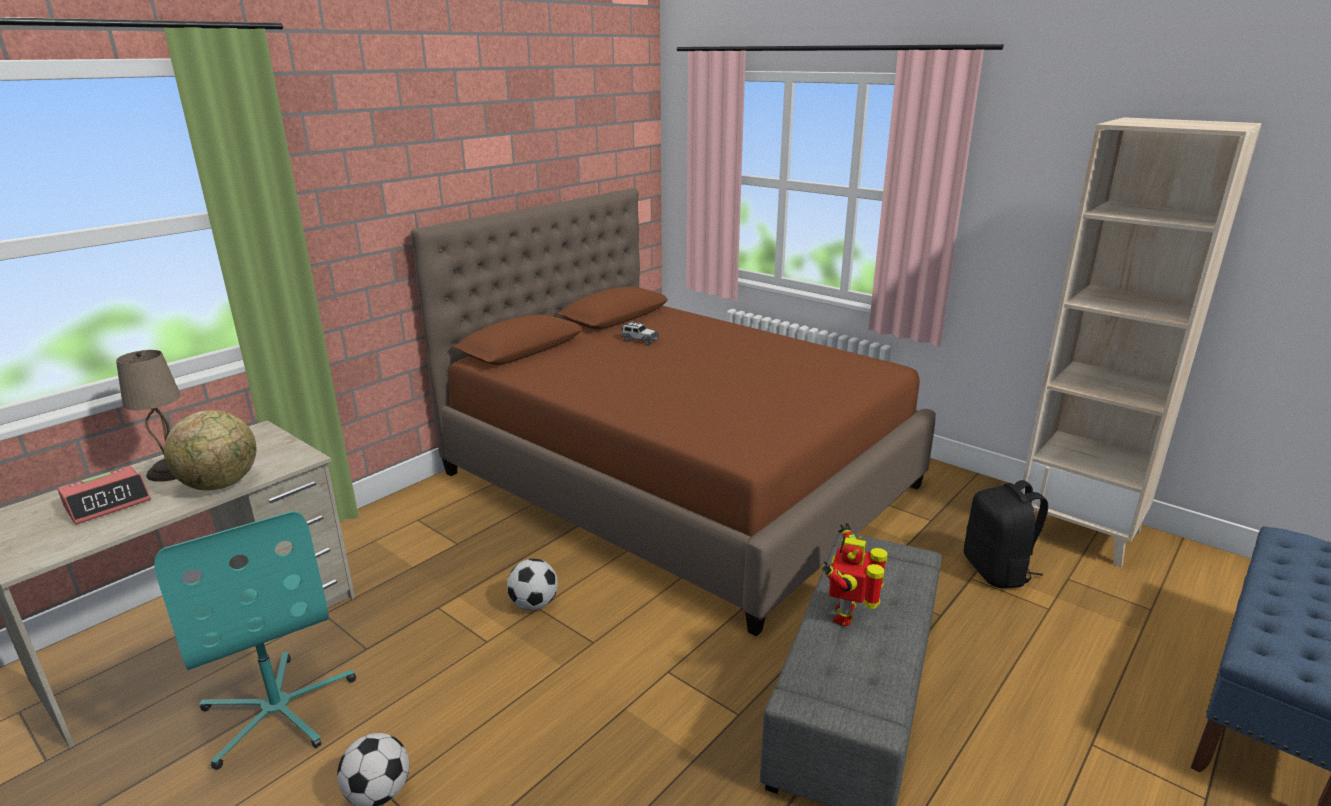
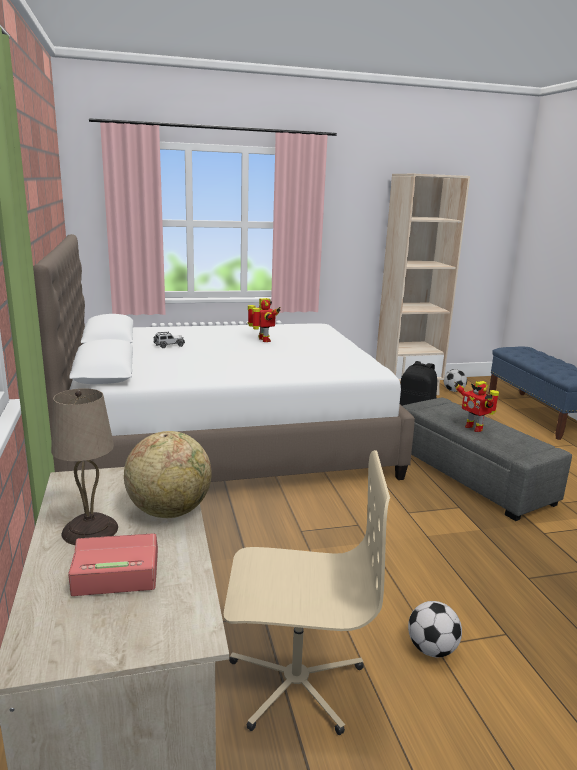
camera: 55 degrees left, 5 degrees down
(108, 503) = (116, 573): alarm clock -> alarm clock turned 90 degrees counterclockwise
(279, 710) = (295, 681): turquoise office chair -> beige office chair
(534, 604) = (295, 531): football -> football (453, 391)
(679, 479) = (225, 440): brown bed -> white bed
(748, 365) = (263, 340): none -> toy robot

